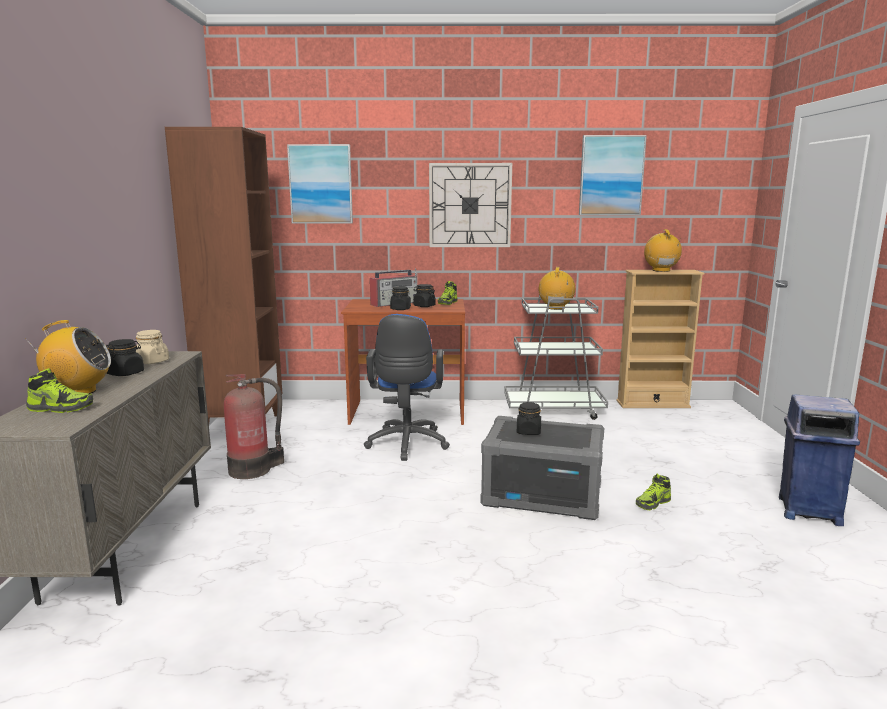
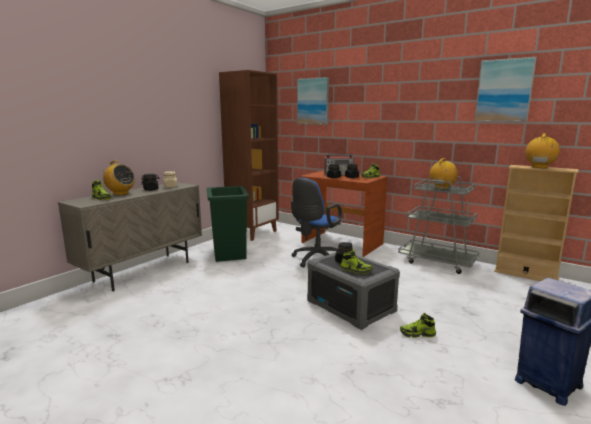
camera: 35 degrees right, 0 degrees up
(253, 469) = (230, 253): fire extinguisher -> green trash can
(470, 205) = (397, 114): wall clock -> none
(562, 439) = (356, 270): none -> shoe

